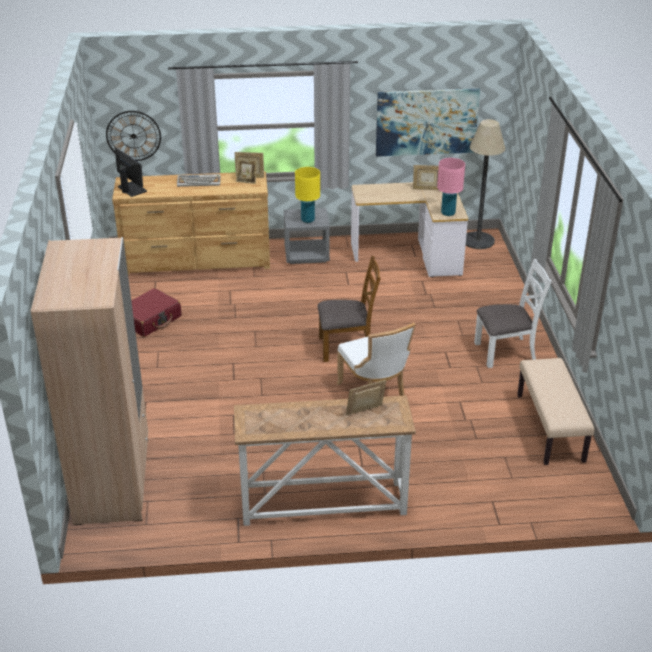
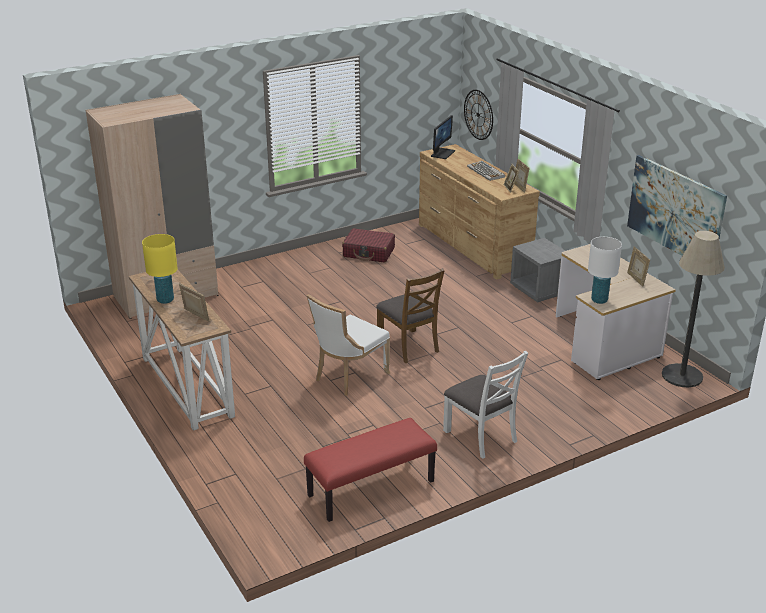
camera: 65 degrees right, 5 degrees down
(308, 220) = (538, 252): yellow table lamp -> yellow table lamp (165, 300)
(448, 213) = (599, 300): pink table lamp -> white table lamp
(551, 428) = (371, 489): beige bench -> red bench

